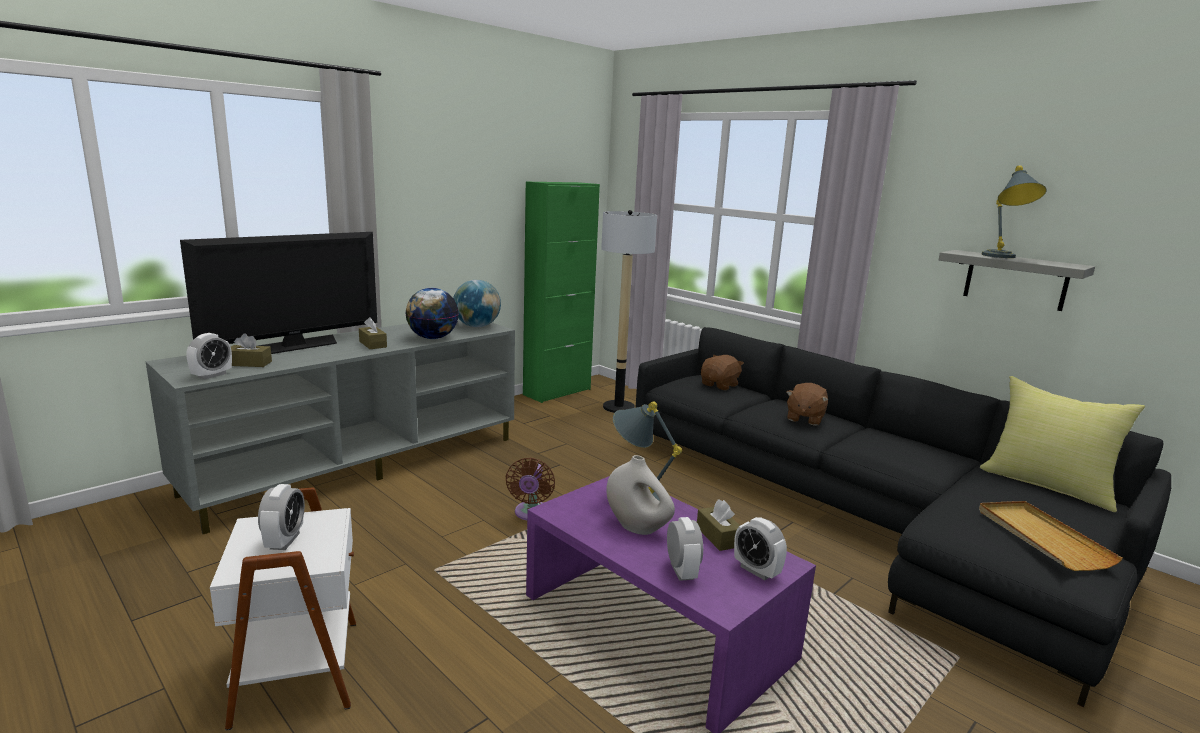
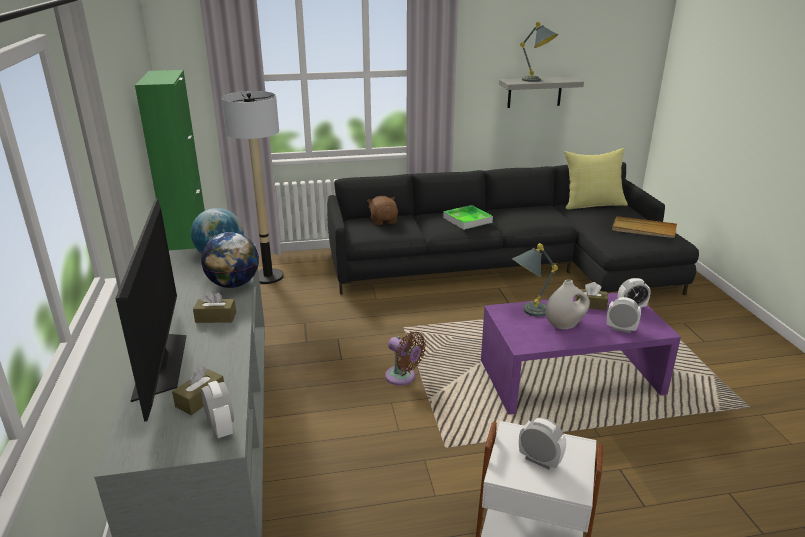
camera: 55 degrees left, 10 degrees up
(804, 418) = (467, 220): brown plush toy -> tray

